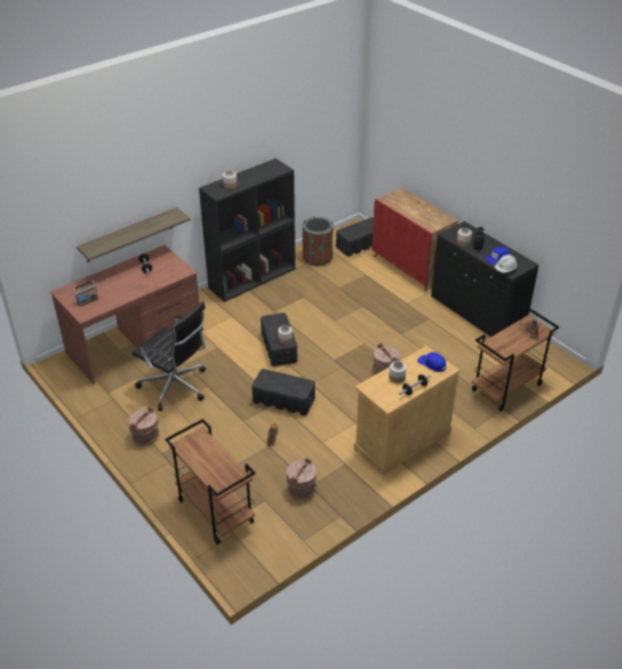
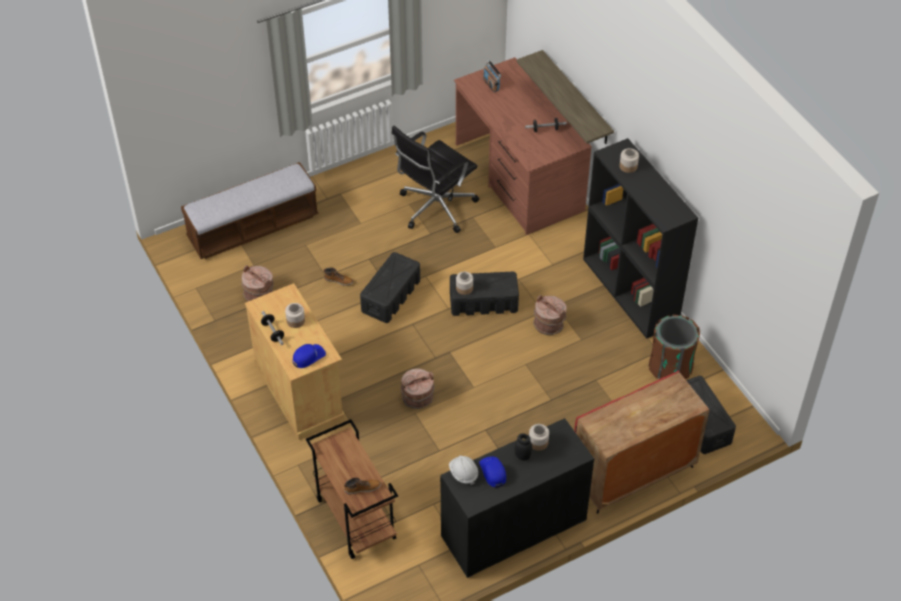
camera: 100 degrees right, 10 degrees up
(145, 436) = (367, 182): brown bucket -> brown bucket (549, 325)
(214, 511) = (253, 227): brown cart -> bench

